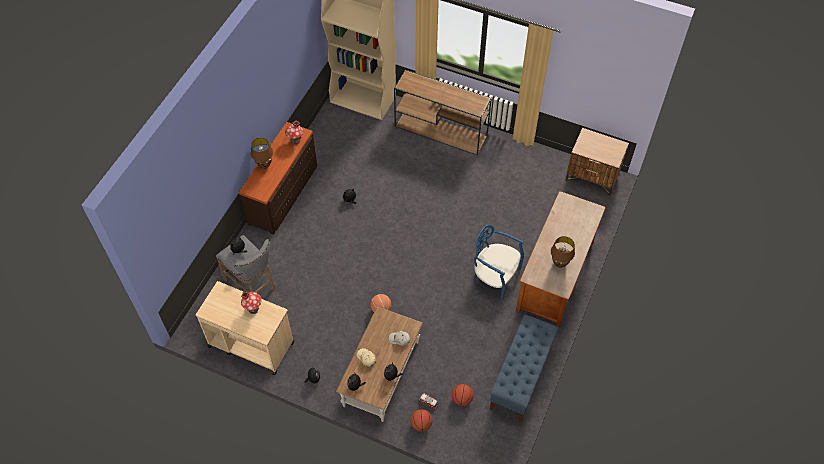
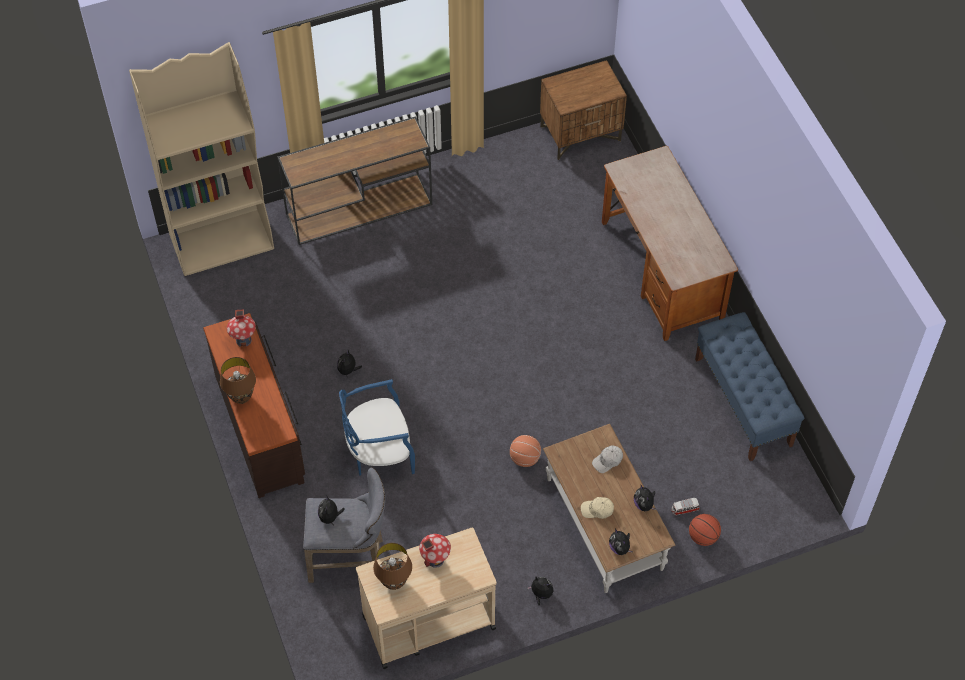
camera: 45 degrees left, 0 degrees up
(462, 399) = (713, 475): basketball -> none
(495, 277) = (603, 322): blue chair -> blue chair (379, 452)
(560, 263) = (690, 240): brown table lamp -> brown table lamp (394, 582)

